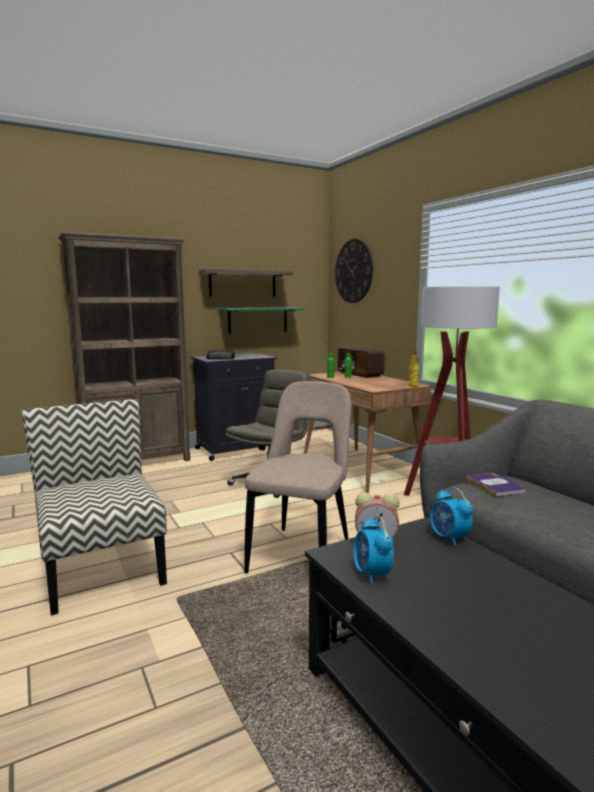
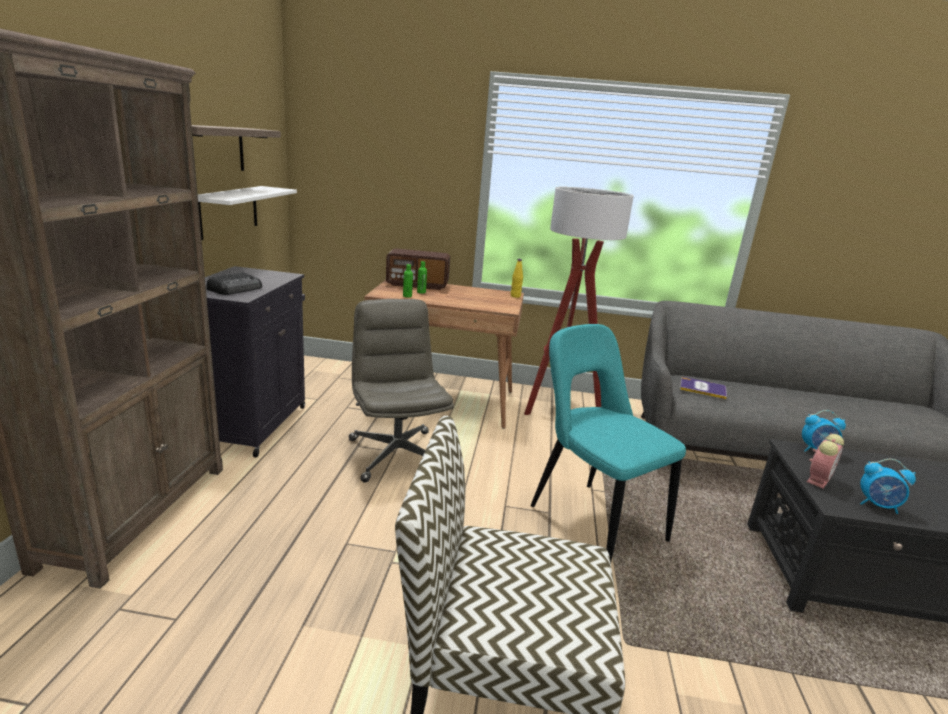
camera: 55 degrees left, 10 degrees up
(258, 320) = (228, 211): green shelf -> white shelf
(302, 553) = (592, 520): beige chair -> turquoise chair
(353, 271) = (350, 136): wall clock -> none

